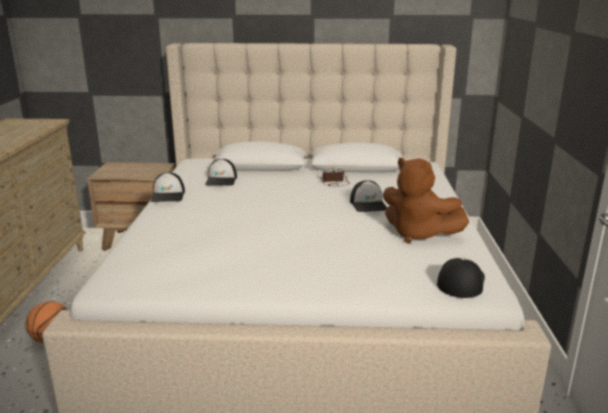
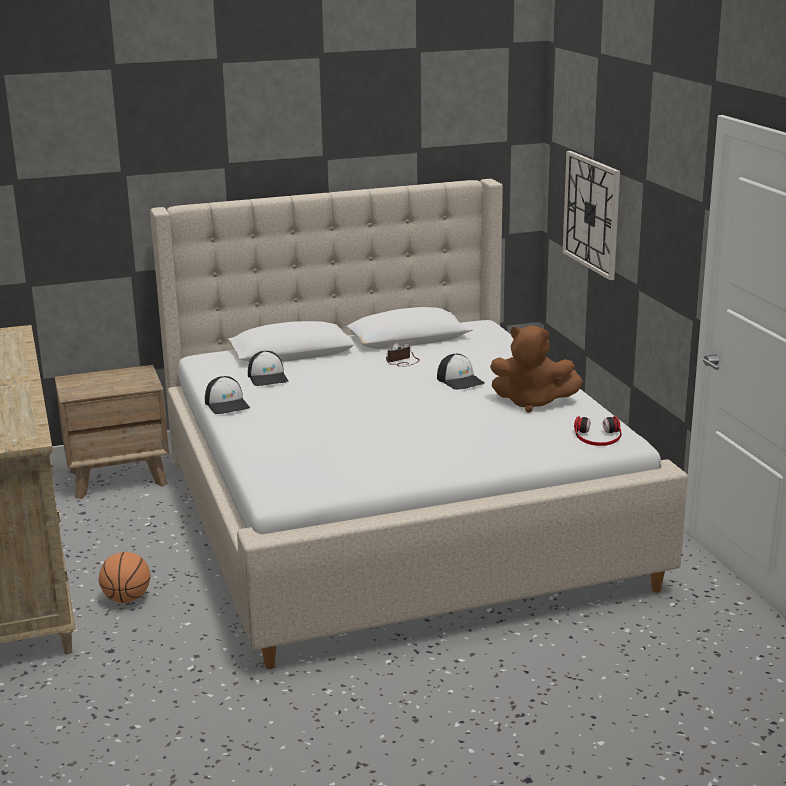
camera: 20 degrees left, 0 degrees up
(460, 281) = (598, 437): cap -> headphones
(527, 74) = (592, 213): none -> wall clock

